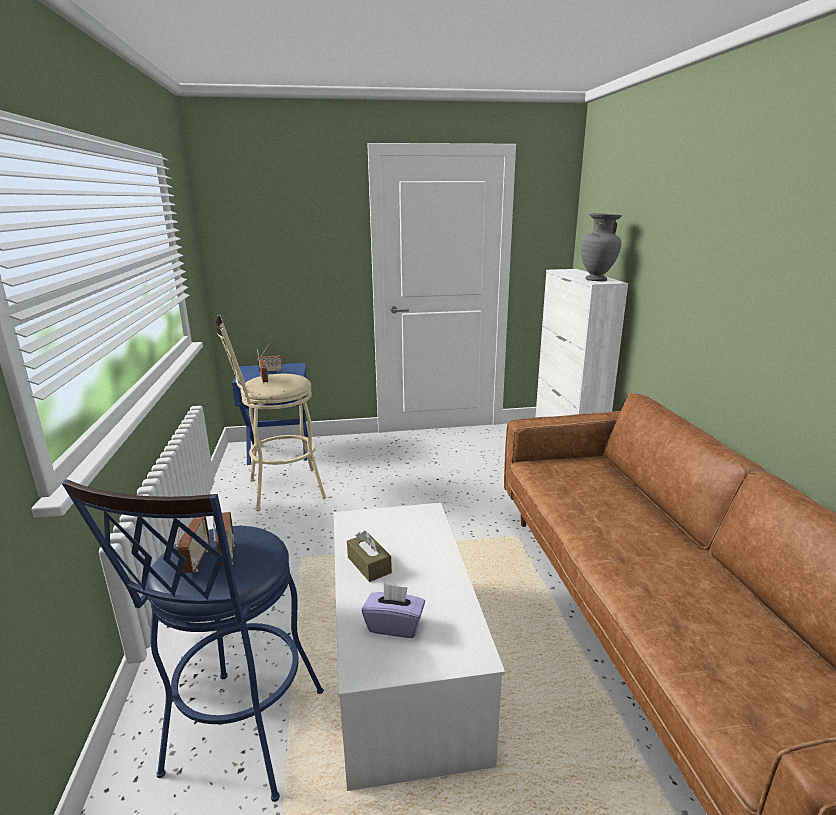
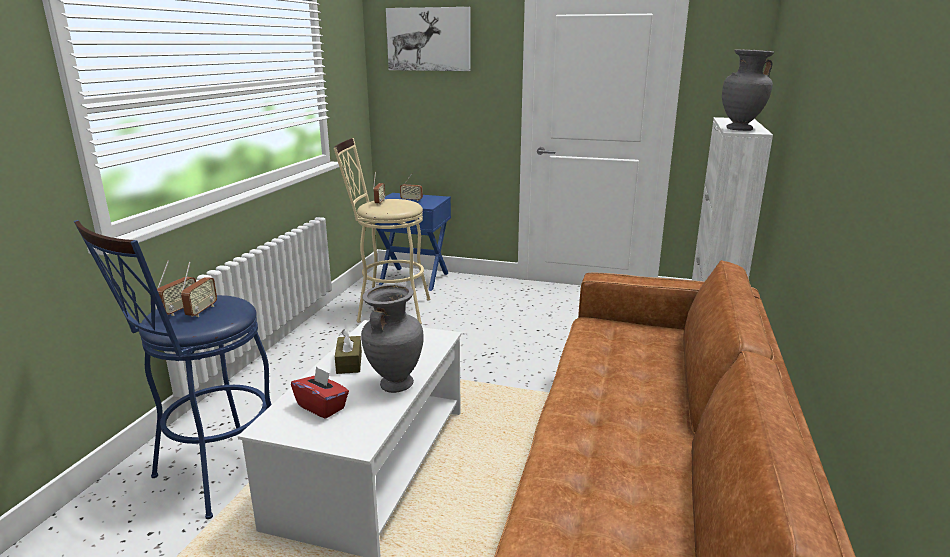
camera: 25 degrees right, 0 degrees up
(270, 205) = (429, 39): none -> picture
(394, 625) = (322, 407): purple tissue box -> red tissue box
(440, 577) = (395, 385): none -> grey vase

